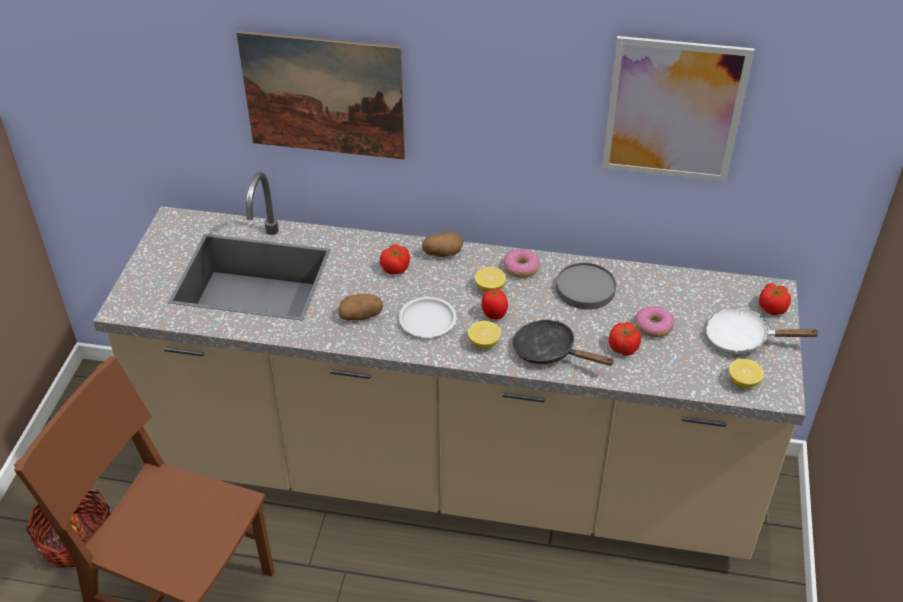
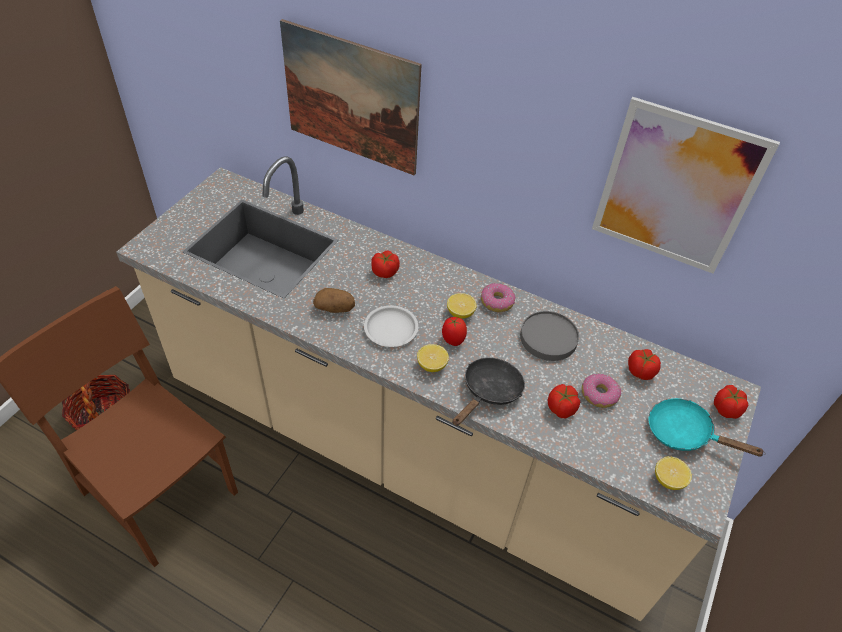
camera: 15 degrees right, 5 degrees up
(442, 253) = (432, 269): potato -> none
(550, 352) = (489, 392): black frying pan -> black frying pan turned 75 degrees clockwise
(683, 296) = (640, 371): none -> tomato
(743, 339) = (685, 433): white frying pan -> turquoise frying pan

